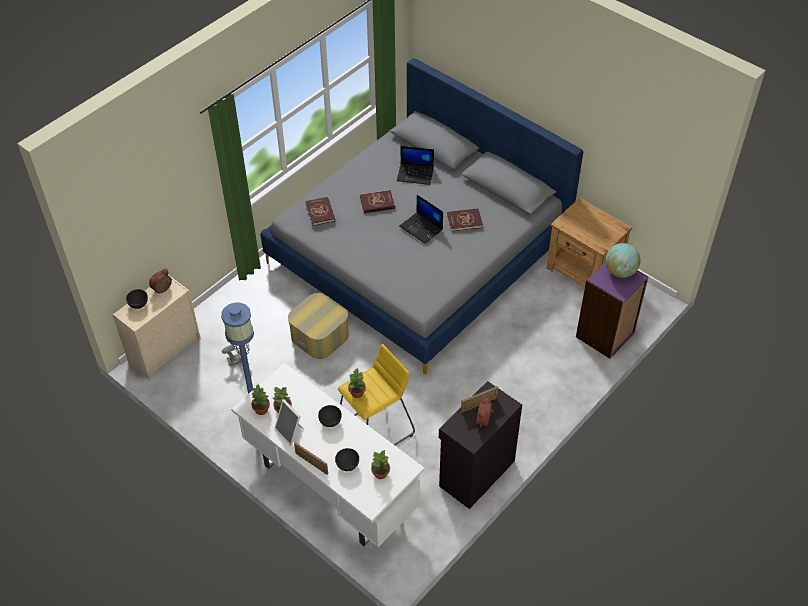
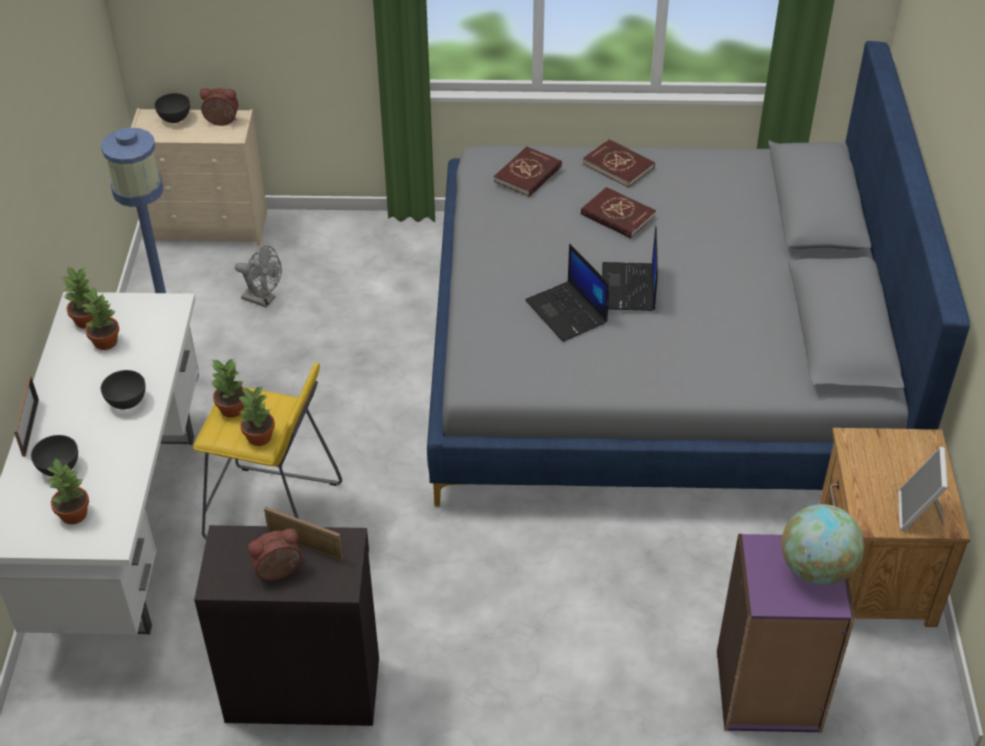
camera: 50 degrees right, 5 degrees down
(290, 432) = (71, 372): picture frame -> picture frame (918, 514)
(320, 336) = (385, 350): ottoman -> none
(383, 393) = (260, 437): none -> potted plant
(416, 174) = (729, 220): laptop -> laptop (567, 312)
(464, 221) = (704, 324): red book -> red book (618, 165)

